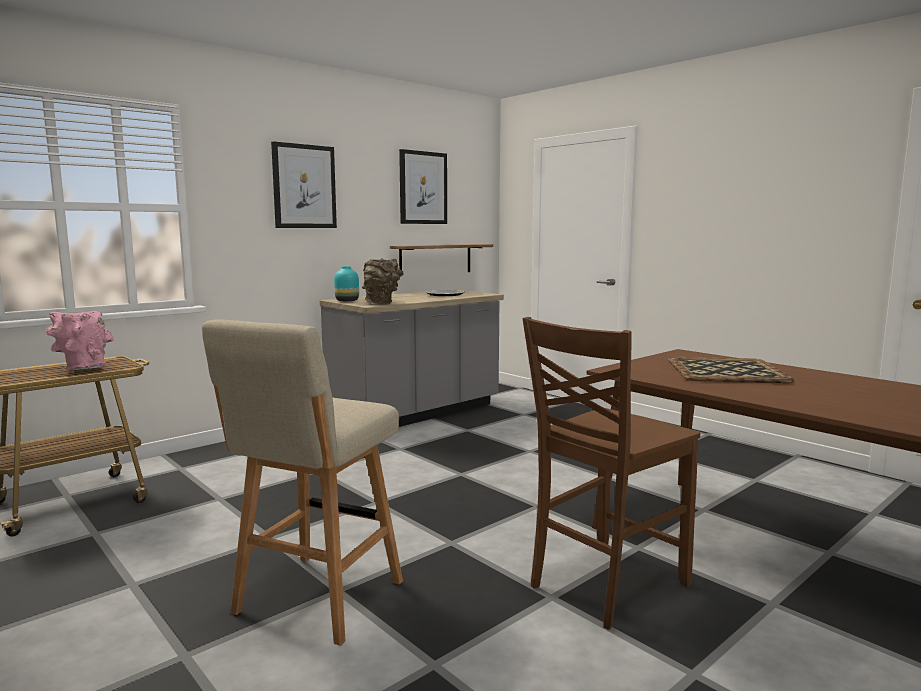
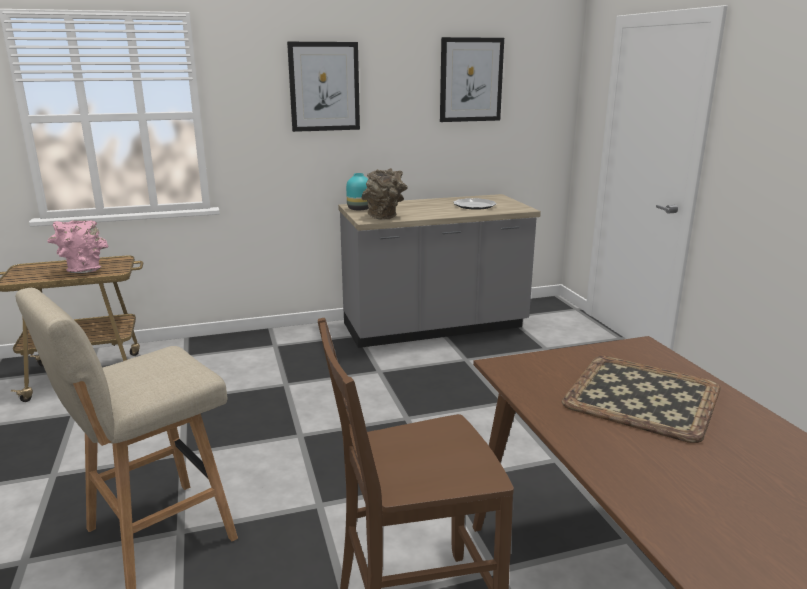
camera: 25 degrees right, 10 degrees up
(436, 259) = (484, 160): shelf -> none

